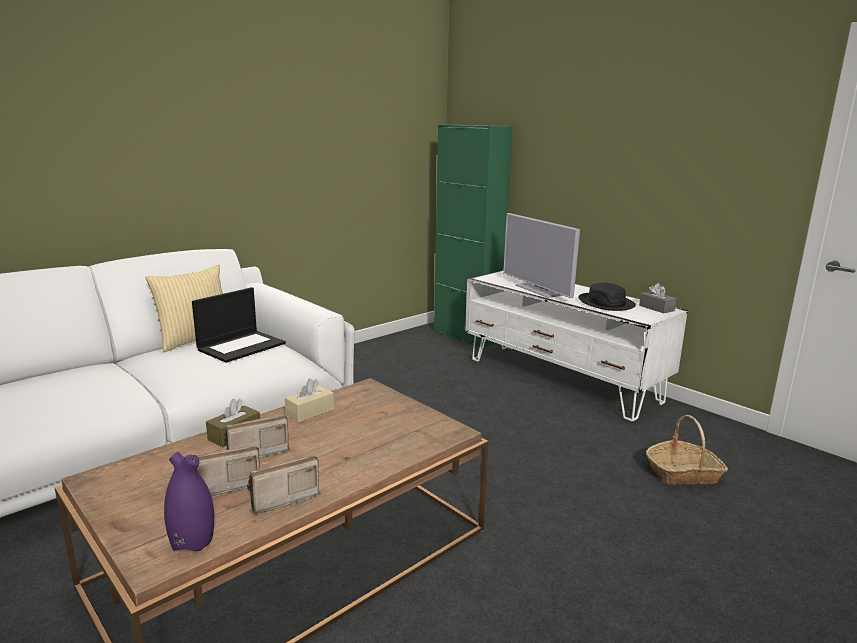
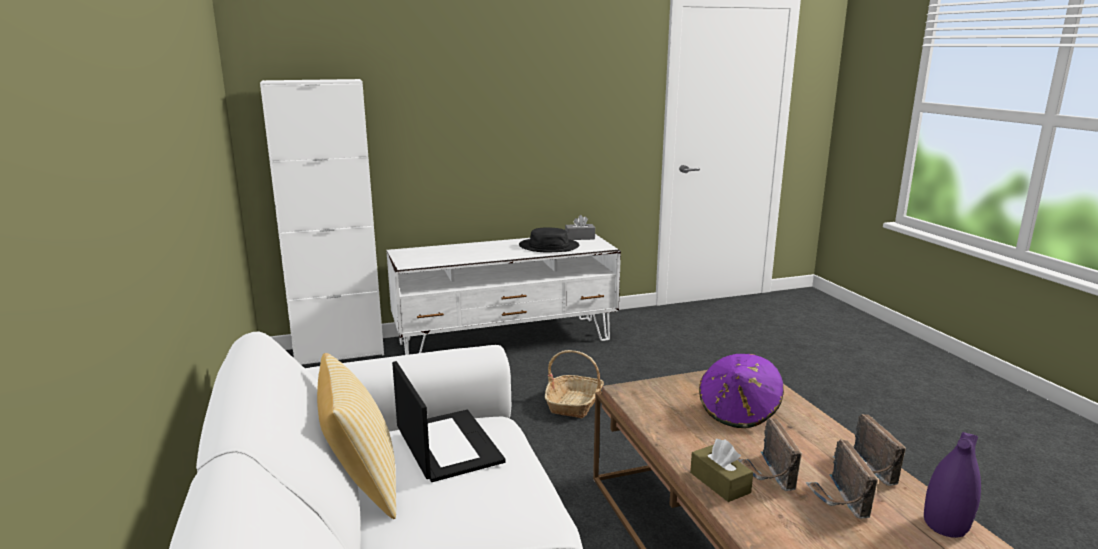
camera: 65 degrees left, 0 degrees up
(310, 412) = (678, 430): beige tissue box -> none
(360, 433) = (739, 412): none -> purple hat
(466, 336) = (339, 353): green cabinet -> white cabinet
(538, 290) = (481, 256): television -> none
(683, 473) = (698, 350): basket -> basket (574, 403)

